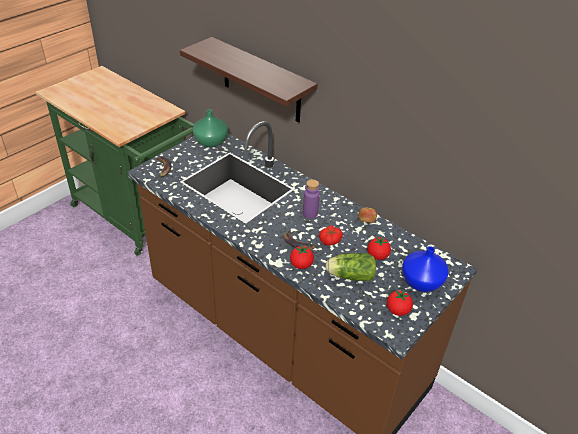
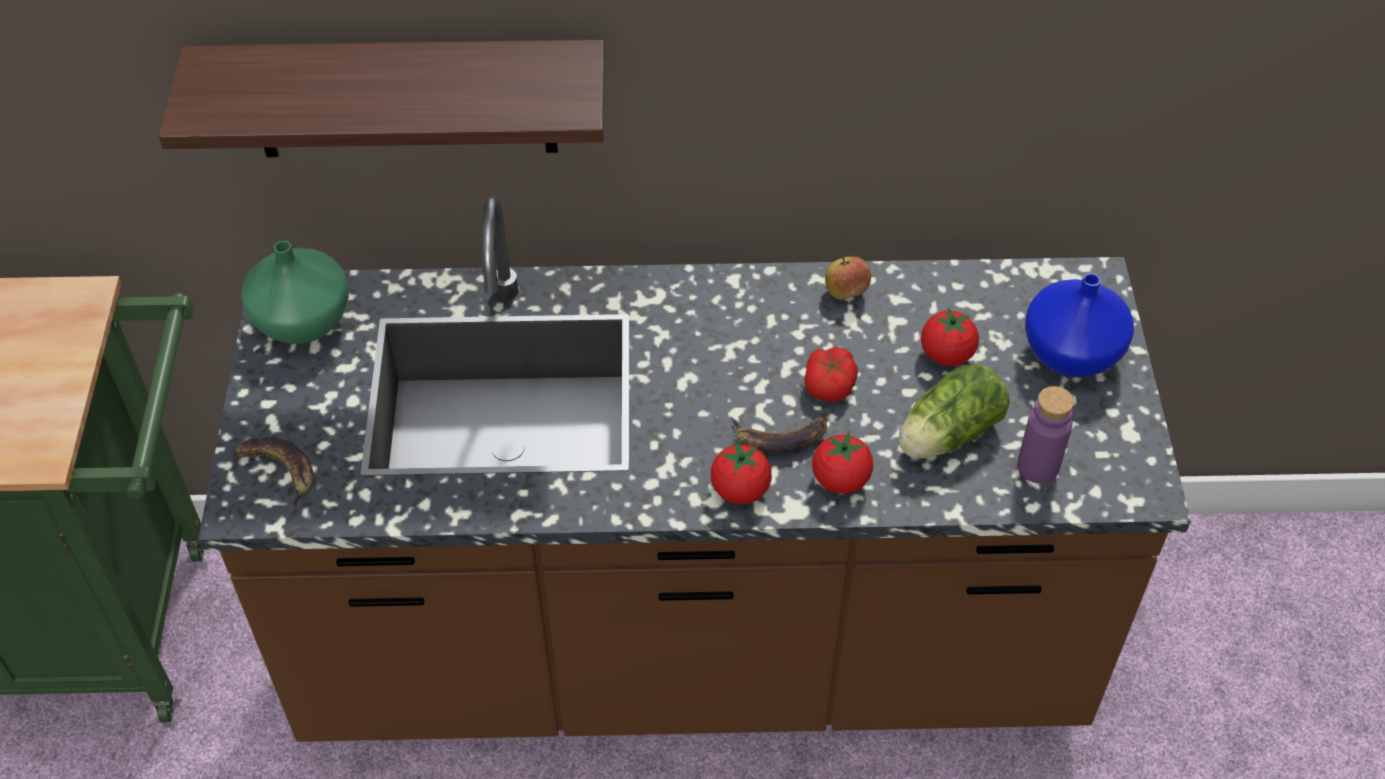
camera: 40 degrees left, 10 degrees up
(310, 213) = (725, 351): purple bottle -> purple bottle (1038, 466)
(397, 310) = (1096, 442): tomato -> tomato (740, 490)

